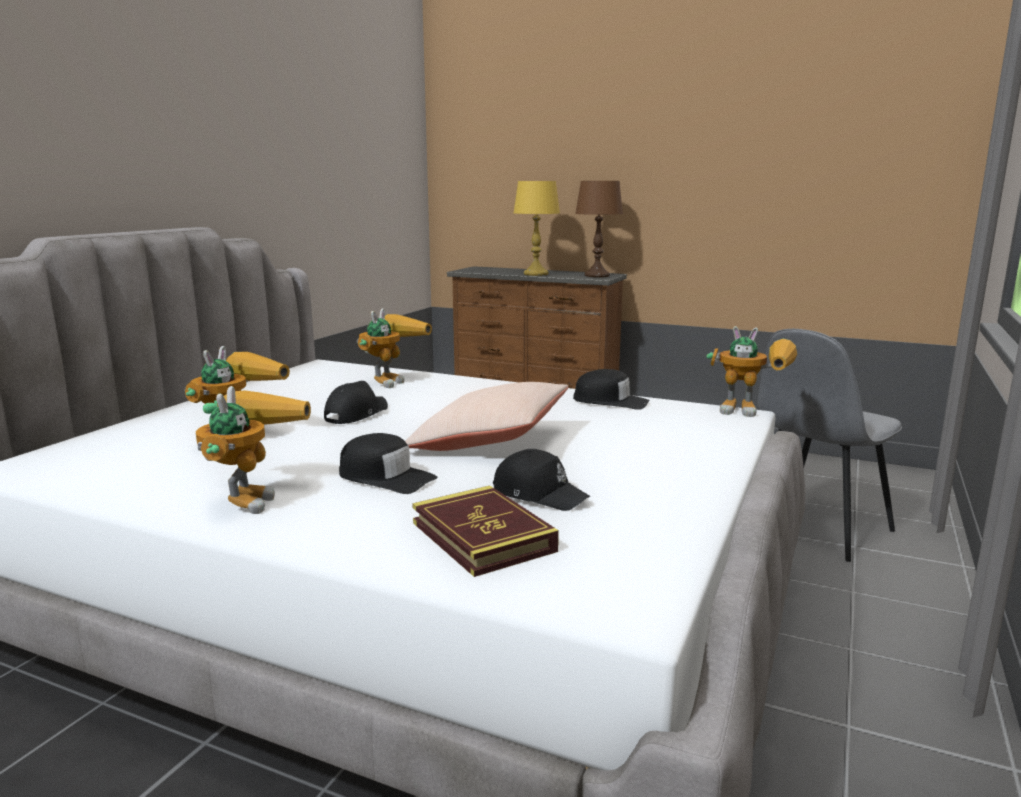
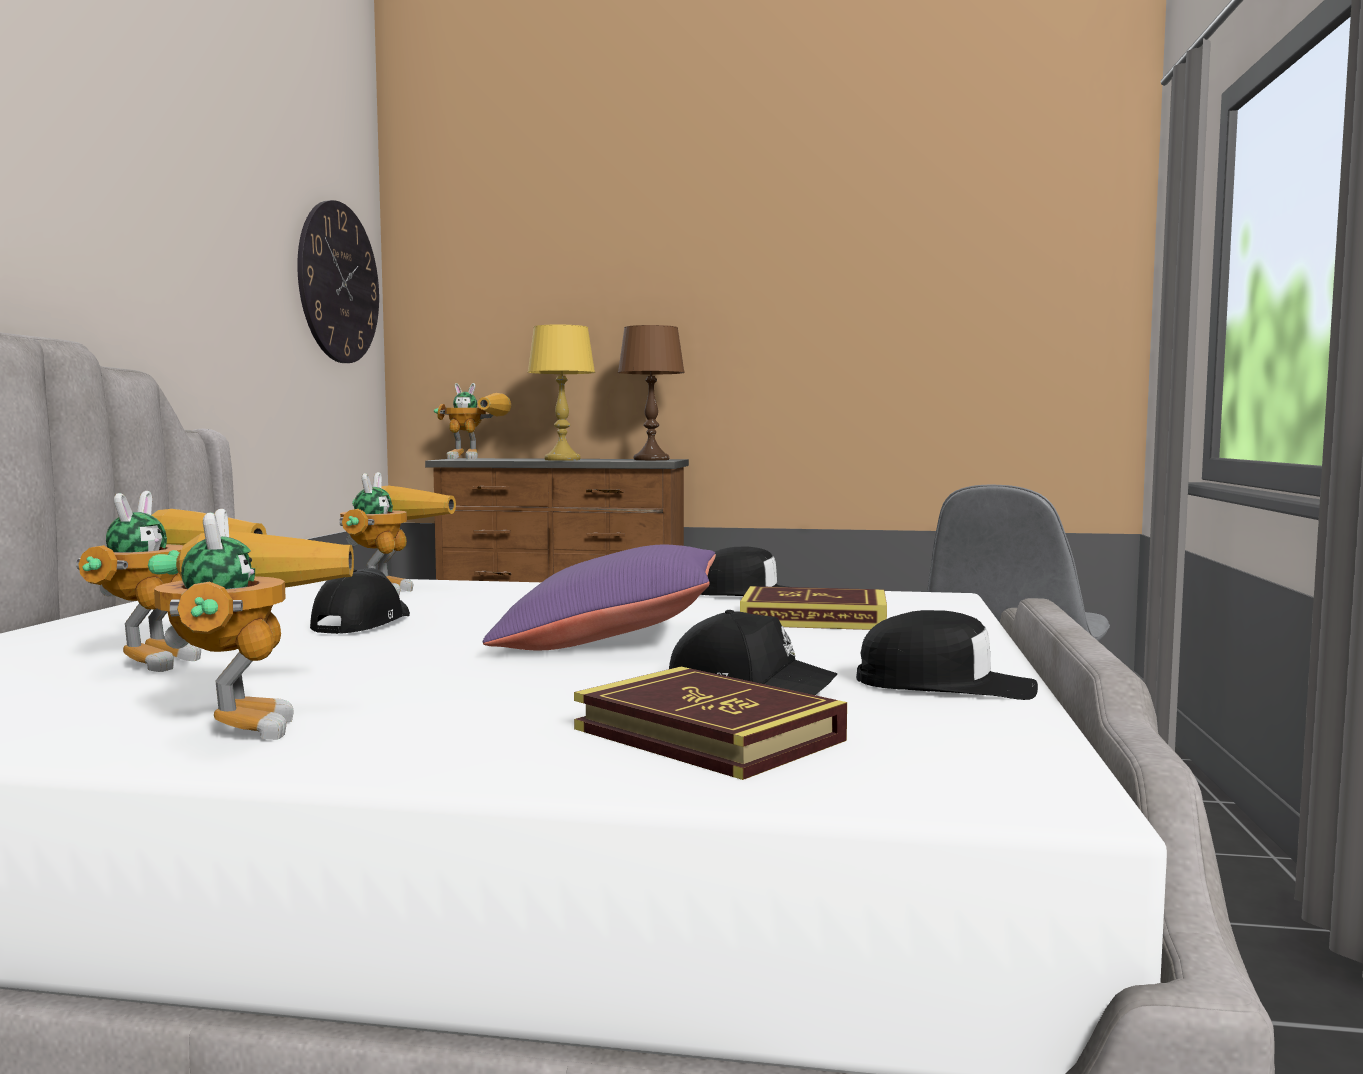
camera: 15 degrees left, 10 degrees down
(386, 477) = (477, 684): black cap -> black cap (945, 685)
(392, 150) = (338, 283): none -> wall clock
(489, 441) = (610, 638): beige pillow -> purple pillow
(633, 431) = (814, 618): none -> book
(753, 412) = (953, 594): toy robot -> toy robot (478, 458)

